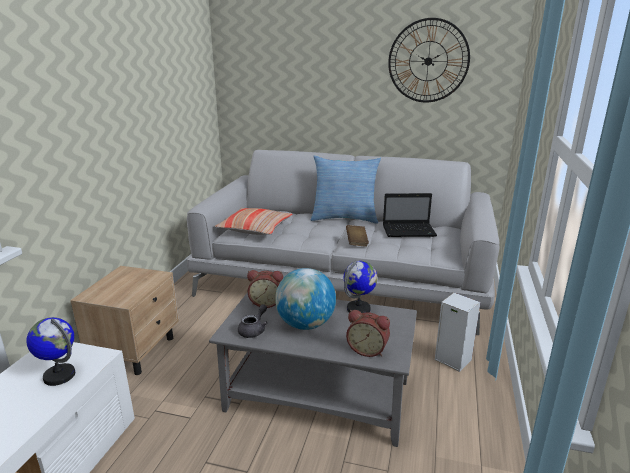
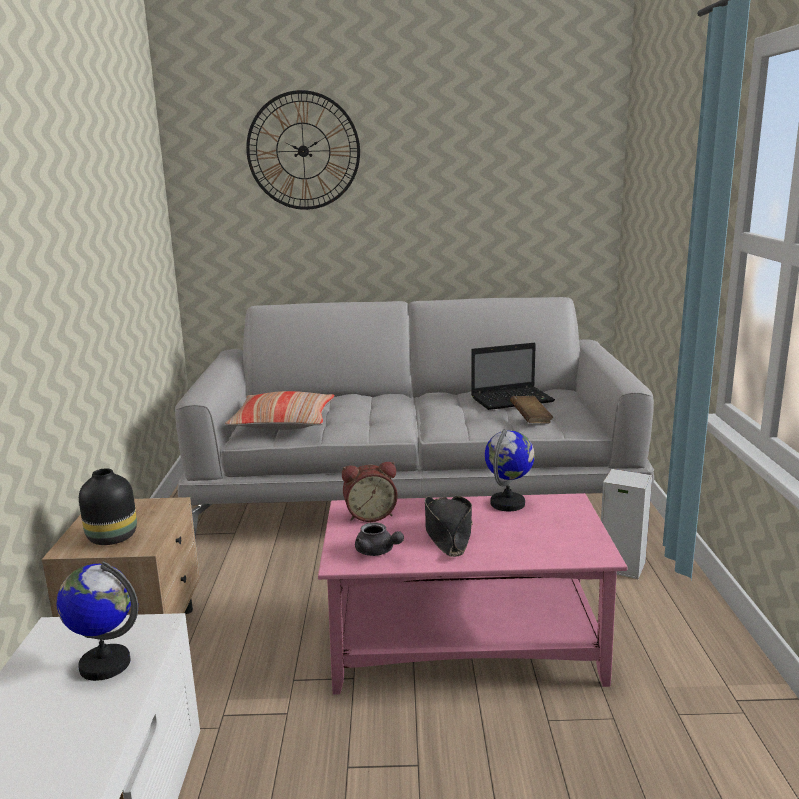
camera: 15 degrees left, 5 degrees down
(114, 292) = (113, 537): none -> black vase
(254, 330) = (378, 552): grey teapot -> grey teapot turned 120 degrees clockwise
(305, 324) = (448, 533): globe -> black hat
(319, 396) = (467, 645): grey coffee table -> pink coffee table
(344, 218) = (408, 394): pillow -> none
(356, 242) = (448, 422): brown book -> brown book (531, 419)
(368, 349) = (555, 548): alarm clock -> none
(428, 61) = (497, 161): wall clock -> wall clock (303, 151)

